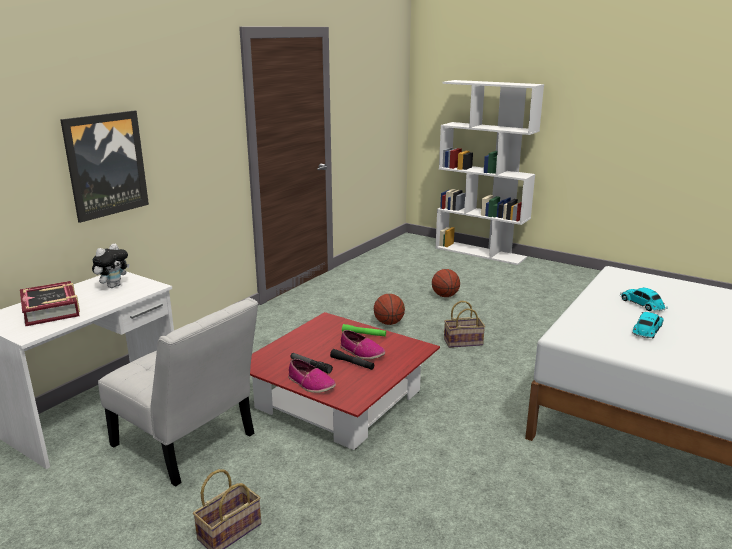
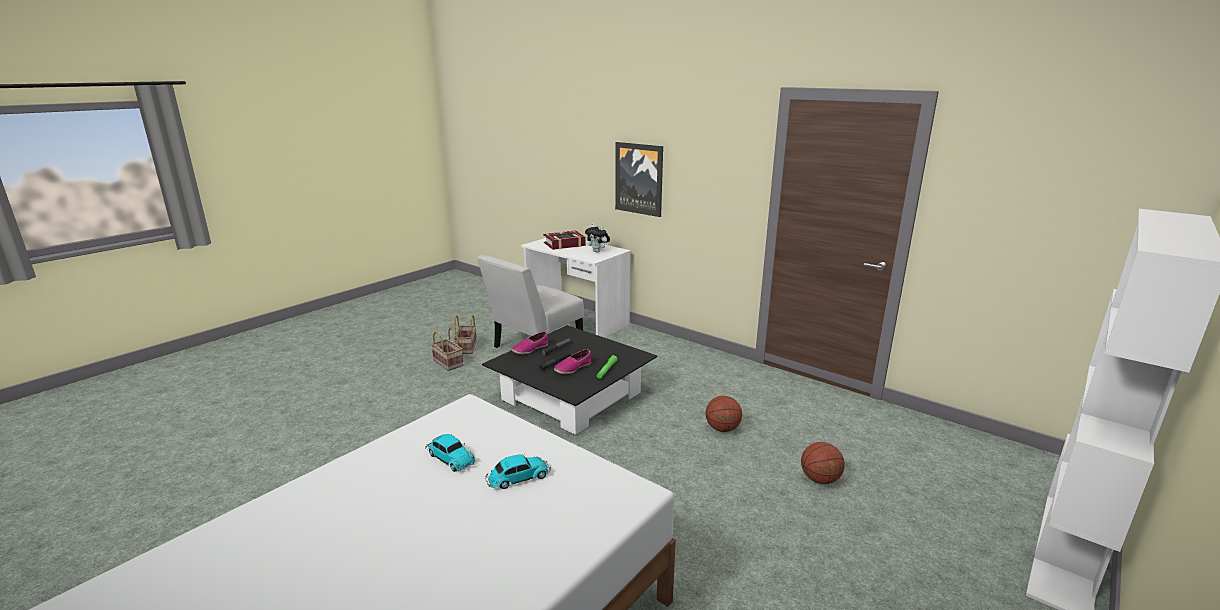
camera: 95 degrees right, 0 degrees up
(339, 399) = (572, 396): red coffee table -> black coffee table
(464, 341) = (677, 476): basket -> basket (467, 348)

